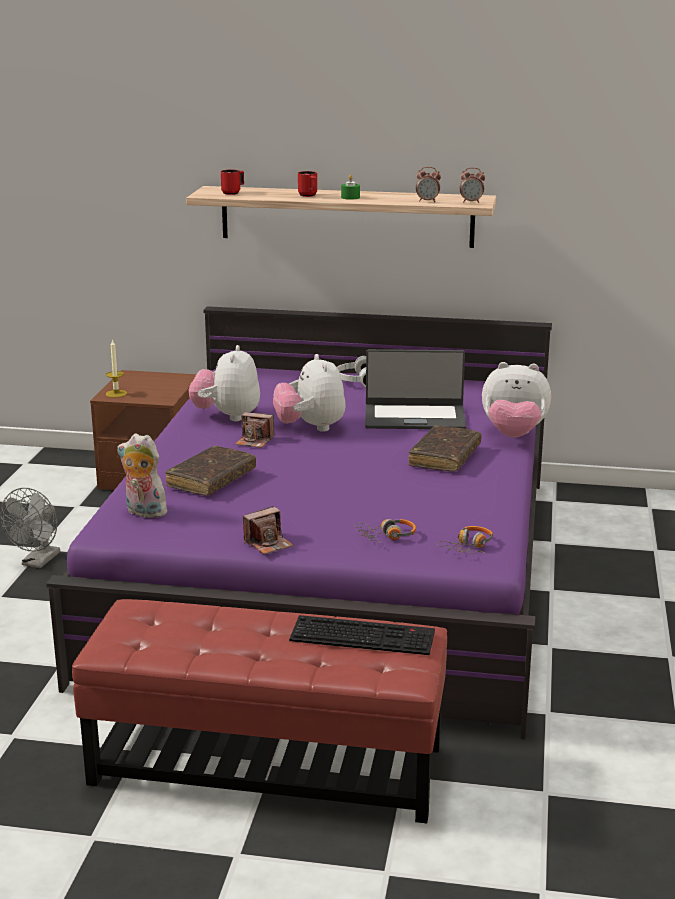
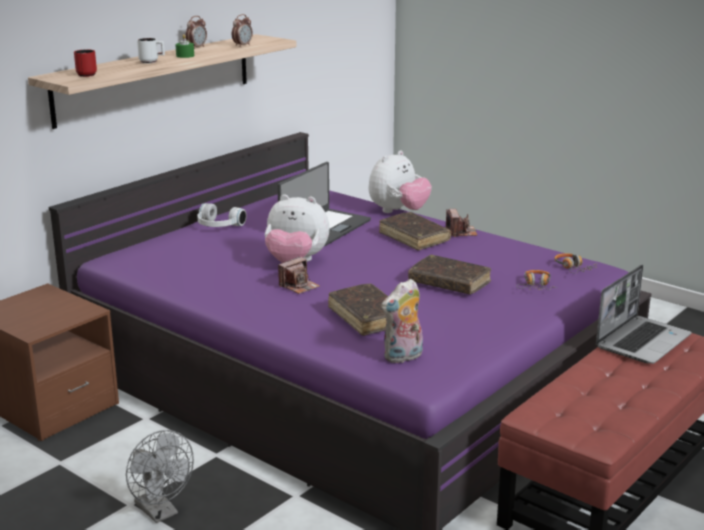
camera: 60 degrees left, 0 degrees up
(116, 393) = (32, 327): candle -> none
(227, 416) = (223, 284): plush toy -> none
(268, 544) = (512, 325): camera -> camera (461, 232)
(309, 195) = (152, 62): red mug -> white mug
(342, 496) = (449, 283): none -> brown book
(364, 635) = (642, 341): keyboard -> laptop
(471, 202) = (268, 40): alarm clock -> alarm clock (197, 47)

